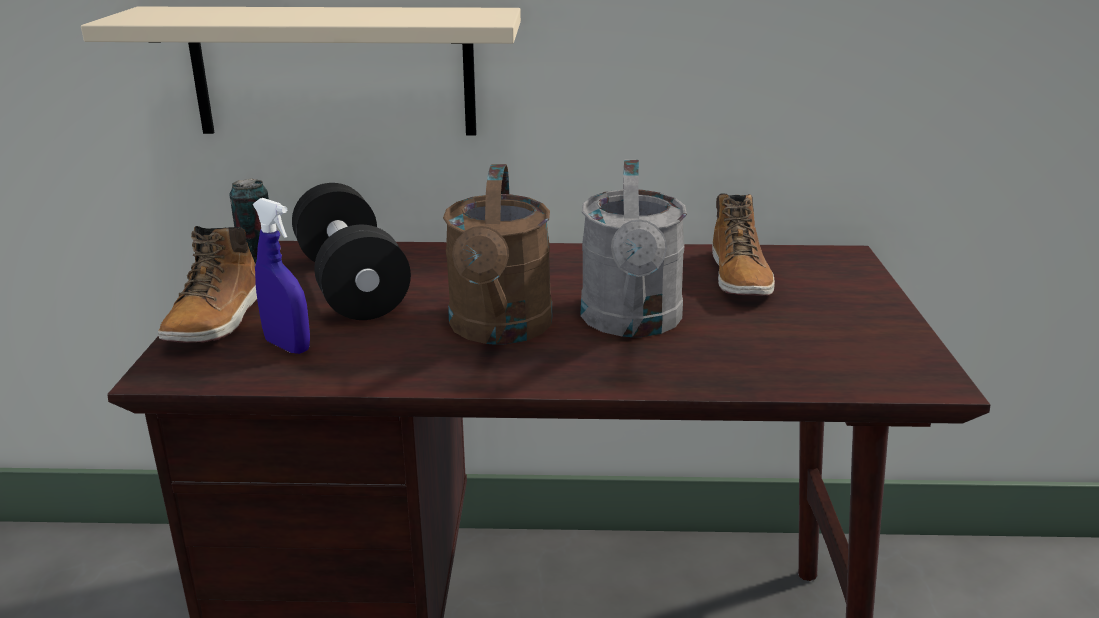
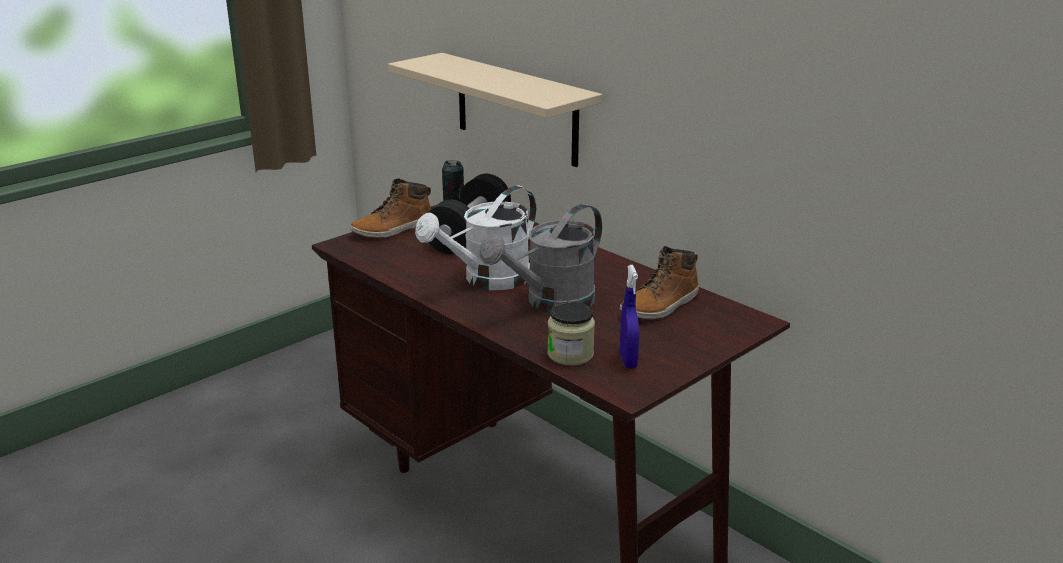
camera: 45 degrees right, 0 degrees up
(287, 346) = (396, 252): blue spray bottle -> blue spray bottle (628, 361)
(499, 330) = (487, 281): brown watering can -> white watering can
(787, 371) = (570, 354): none -> jar

